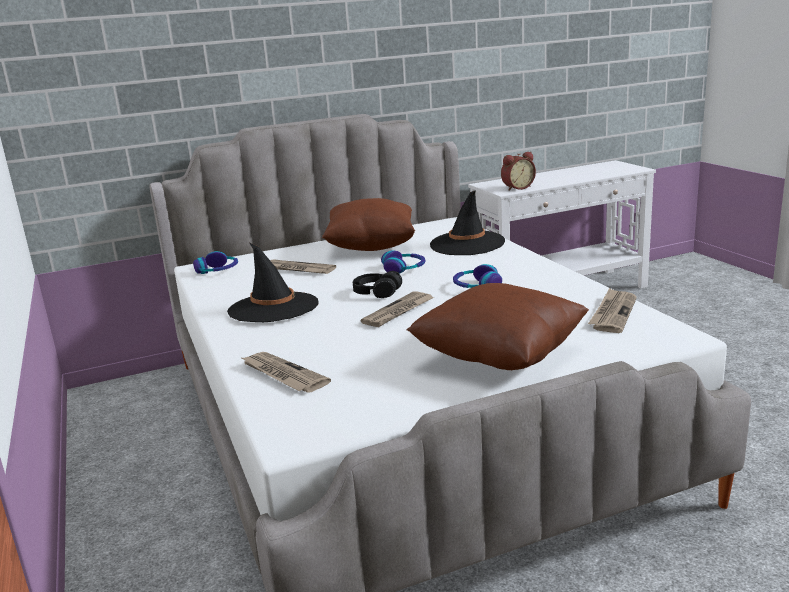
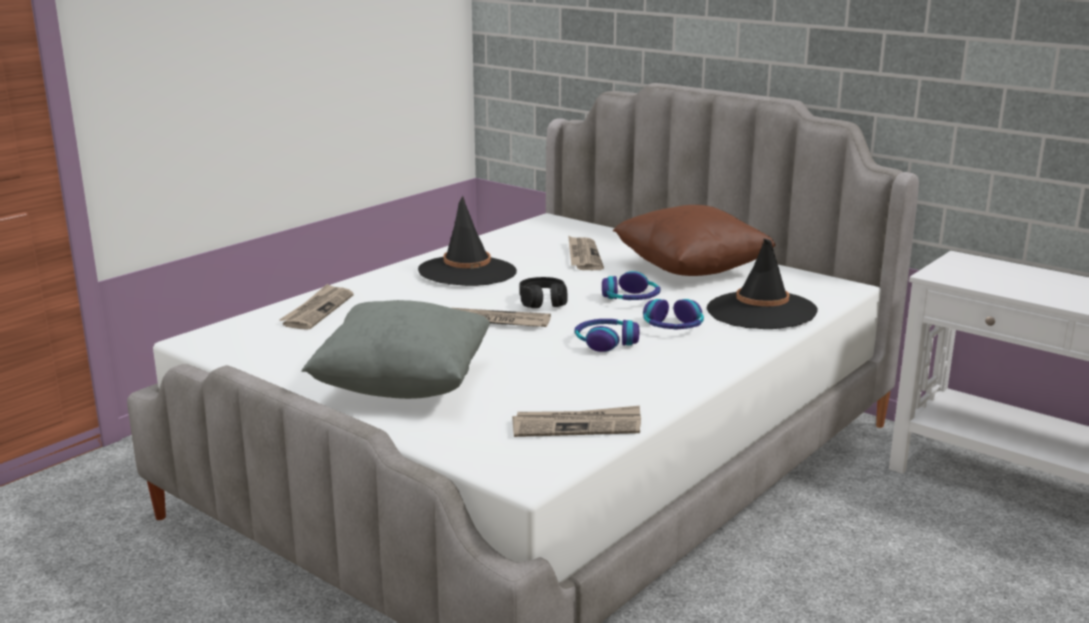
camera: 60 degrees right, 0 degrees up
(218, 271) = (548, 229): headphones -> headphones (673, 327)
(499, 357) = (403, 386): brown pillow -> grey pillow
(517, 188) = (970, 278): alarm clock -> none

